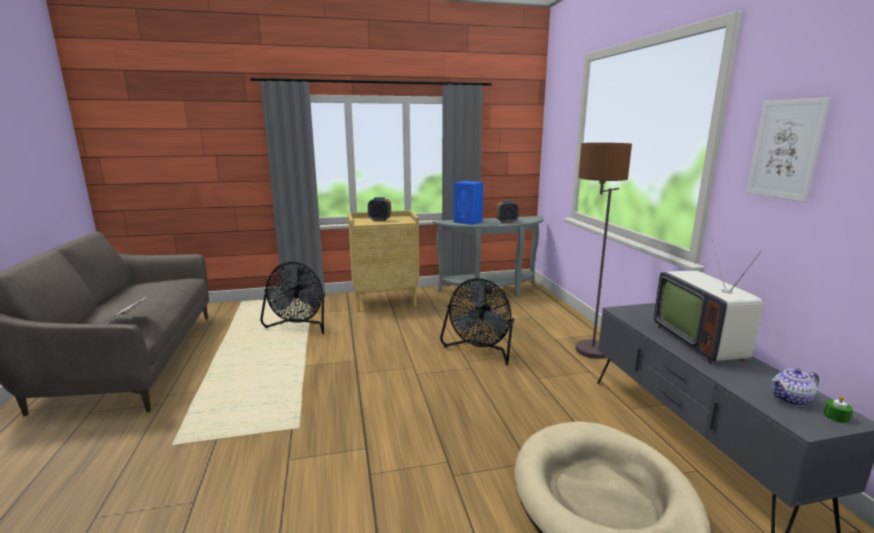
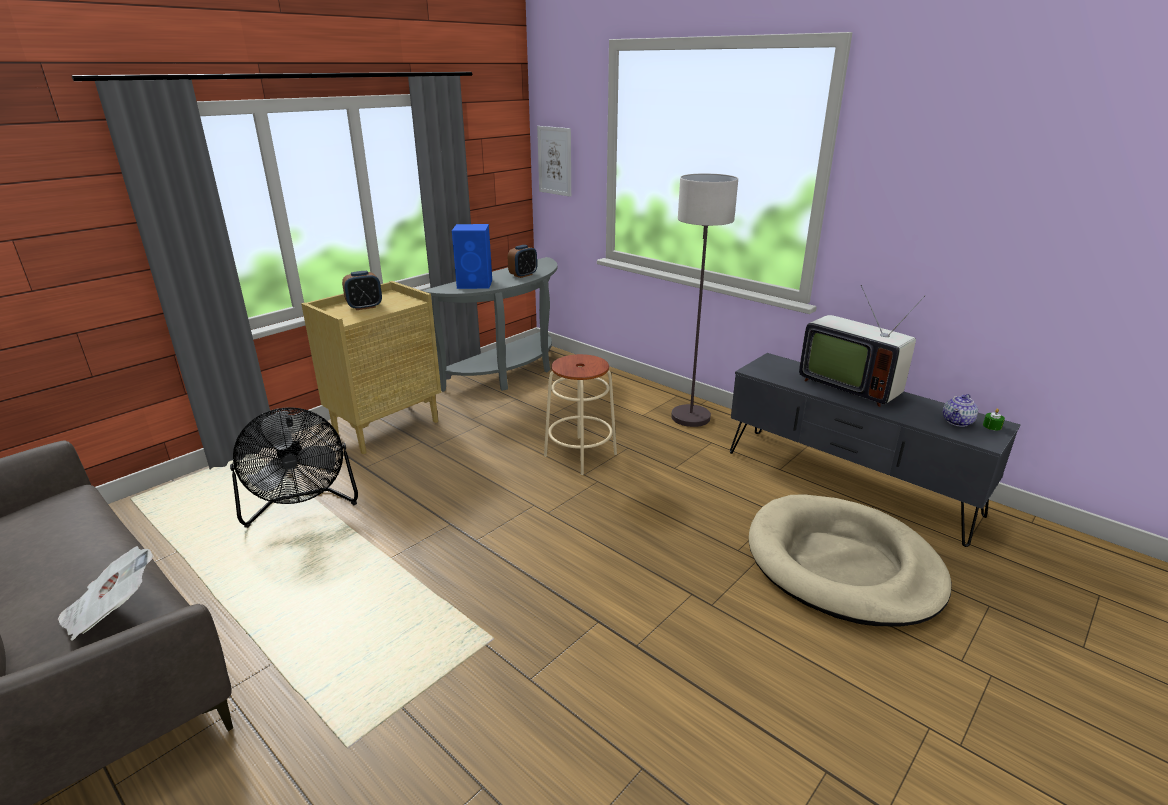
camera: 35 degrees left, 10 degrees up
(479, 349) = (580, 455): black fan -> beige stool
(587, 354) = (689, 423): brown floor lamp -> grey floor lamp
(785, 149) = (909, 188): picture -> picture (555, 161)

